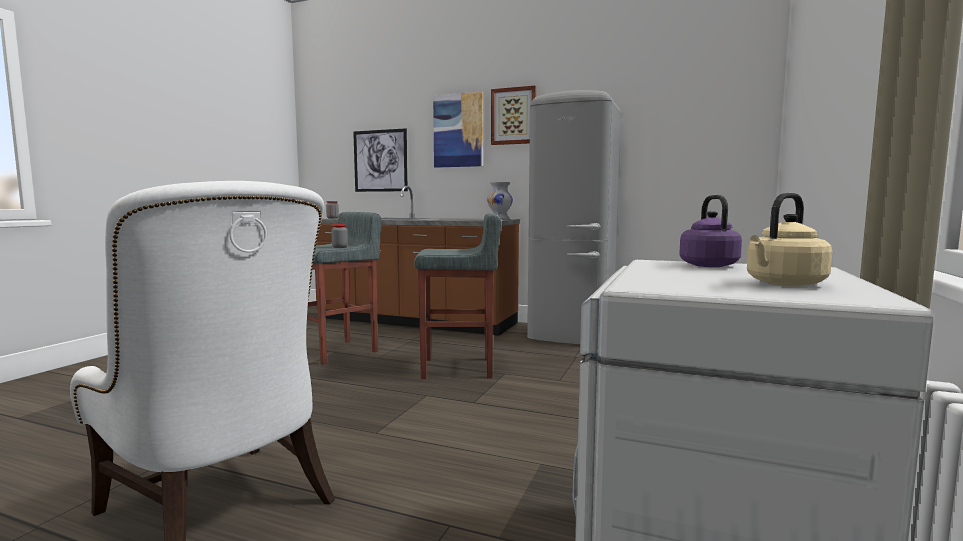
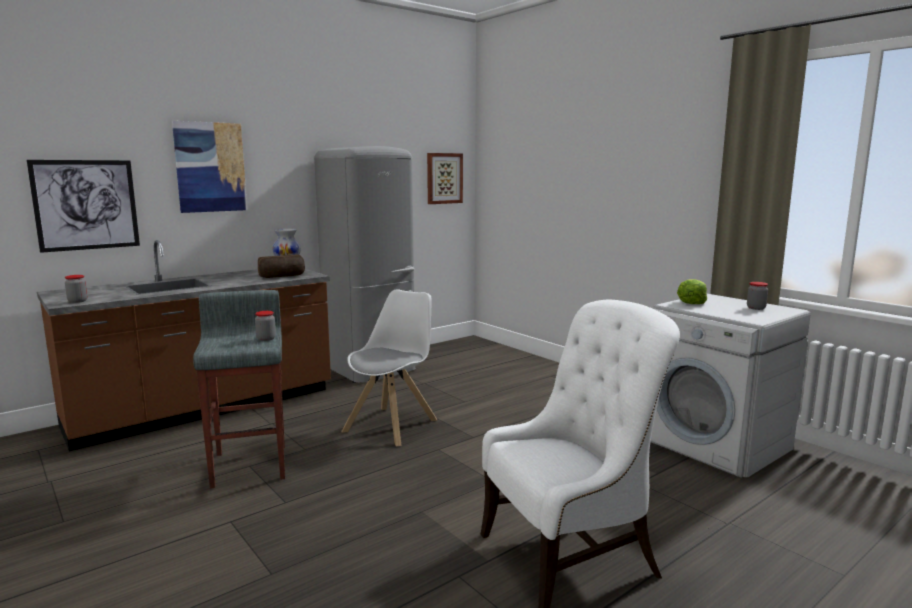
camera: 60 degrees left, 5 degrees up
(458, 369) = (392, 425): grey stool -> chair
(469, 220) = (282, 276): none -> bread
(513, 116) = (277, 155): picture -> picture (444, 178)
(706, 265) = (691, 302): purple kettle -> lettuce
(783, 284) = (756, 308): beige kettle -> jar

